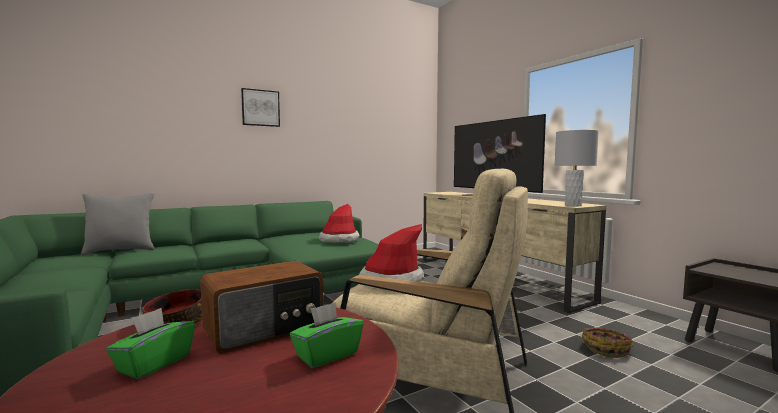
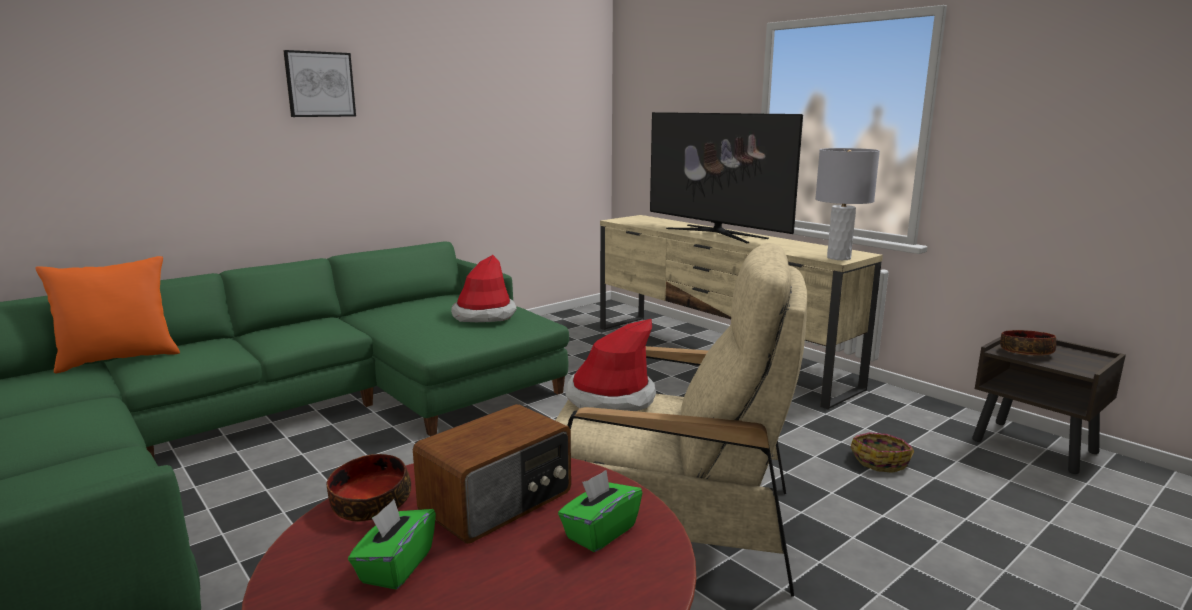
camera: 10 degrees left, 10 degrees up
(120, 250) = (119, 359): grey pillow -> orange pillow
(725, 271) = (1026, 352): none -> bowl

